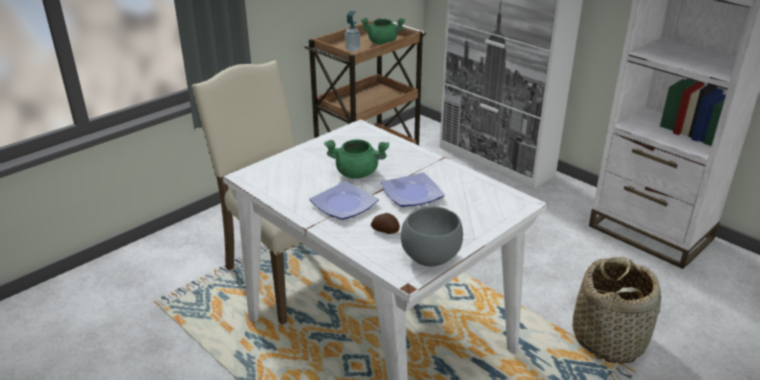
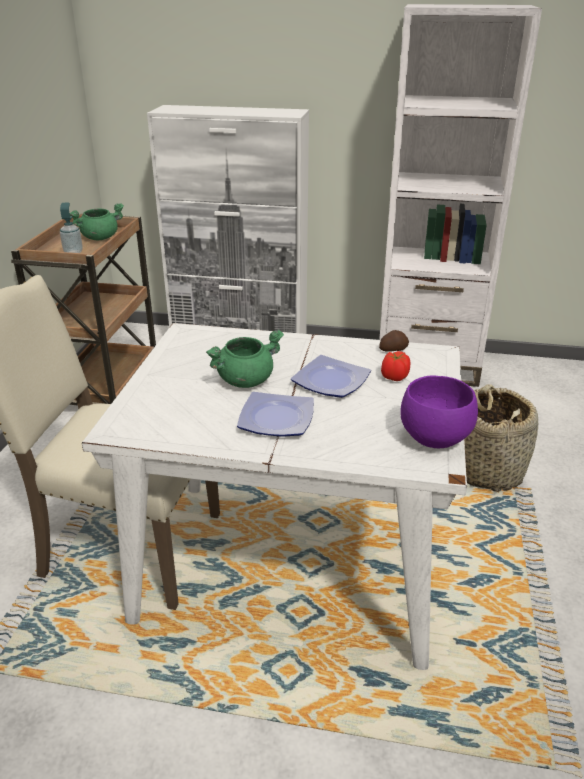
camera: 35 degrees left, 0 degrees up
(385, 230) = (355, 429): potato -> potato (393, 349)
(429, 257) = (433, 438): grey bowl -> purple bowl
(461, 207) = (394, 377): none -> tomato

